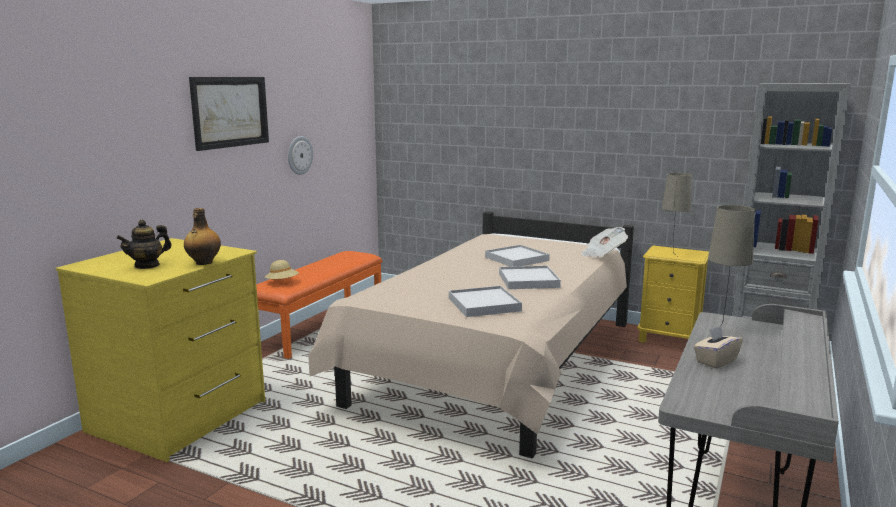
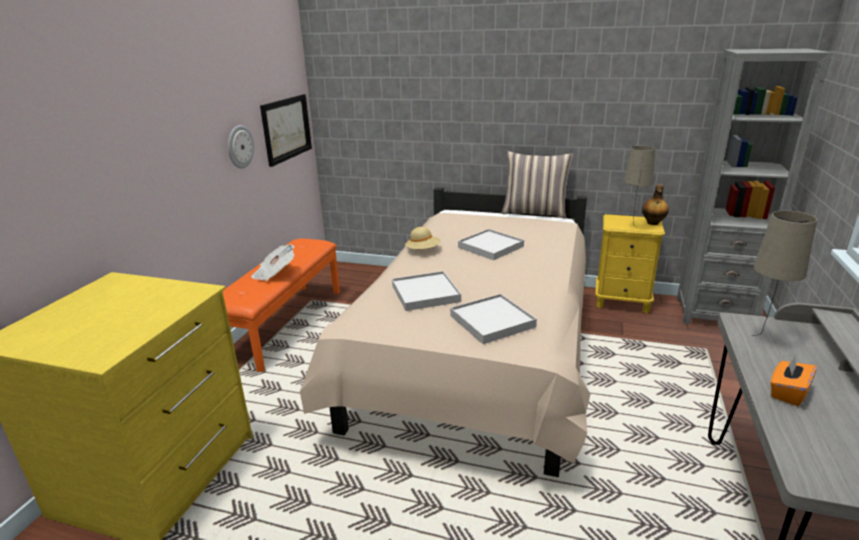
camera: 10 degrees left, 10 degrees up
(147, 265) = (93, 330): teapot -> none
(203, 263) = (166, 317): bottle -> bottle (653, 223)
(230, 112) = (157, 108): picture -> picture (286, 128)
(282, 282) = (243, 292): beige hat -> beige hat (423, 251)
(528, 280) = (518, 278): white tray -> white tray (425, 293)
(580, 240) = (534, 213): none -> pillow
(602, 254) = (569, 232): newspaper -> newspaper (274, 274)
(715, 361) = (787, 392): beige tissue box -> orange tissue box

